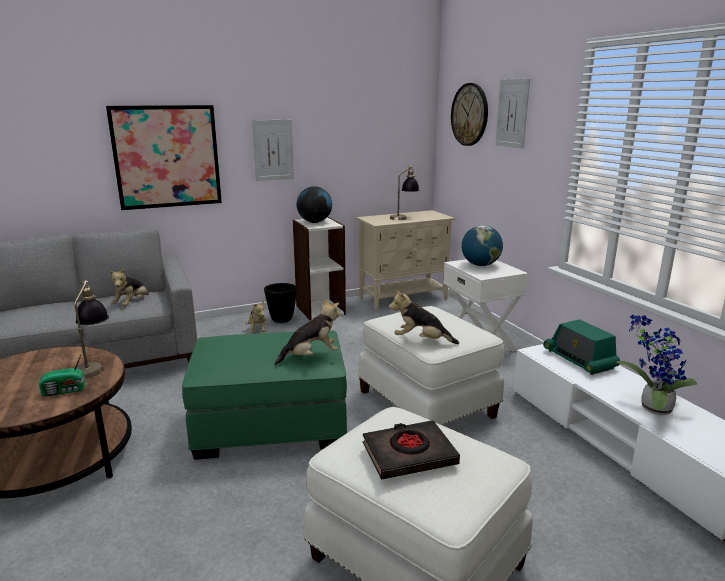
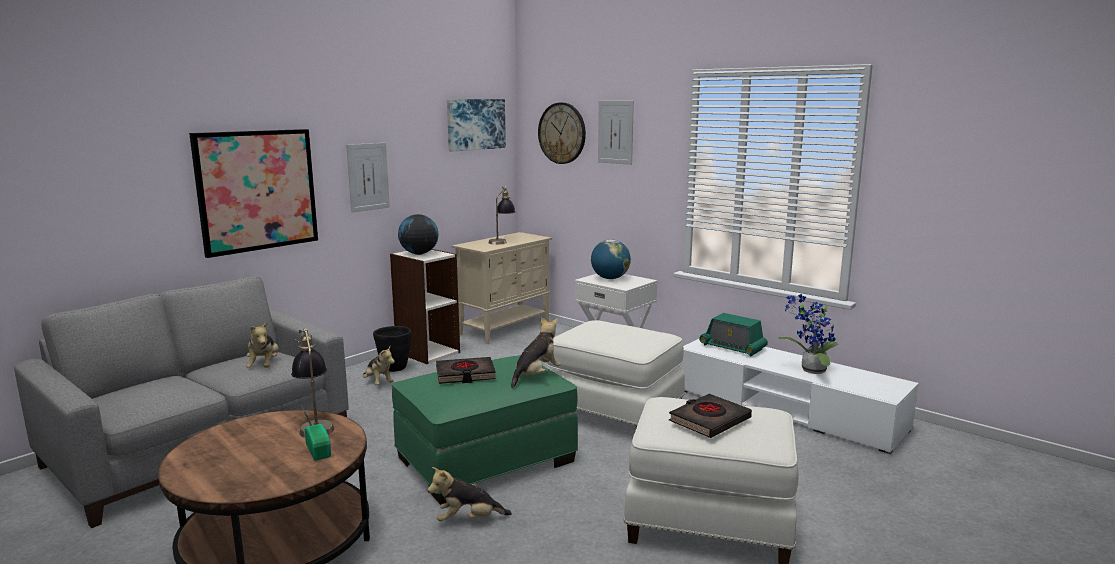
camera: 25 degrees left, 5 degrees down
(65, 391) = (319, 450): radio -> radio turned 75 degrees counterclockwise
(251, 342) = (465, 374): none -> black book
(389, 105) = (475, 124): none -> picture
(421, 340) = (620, 347): plush toy -> plush toy (468, 520)

